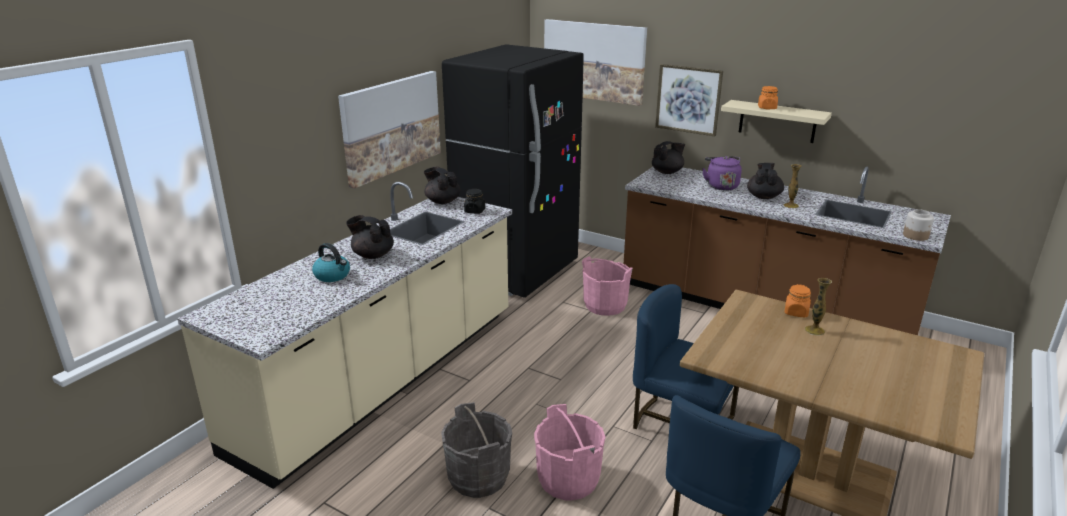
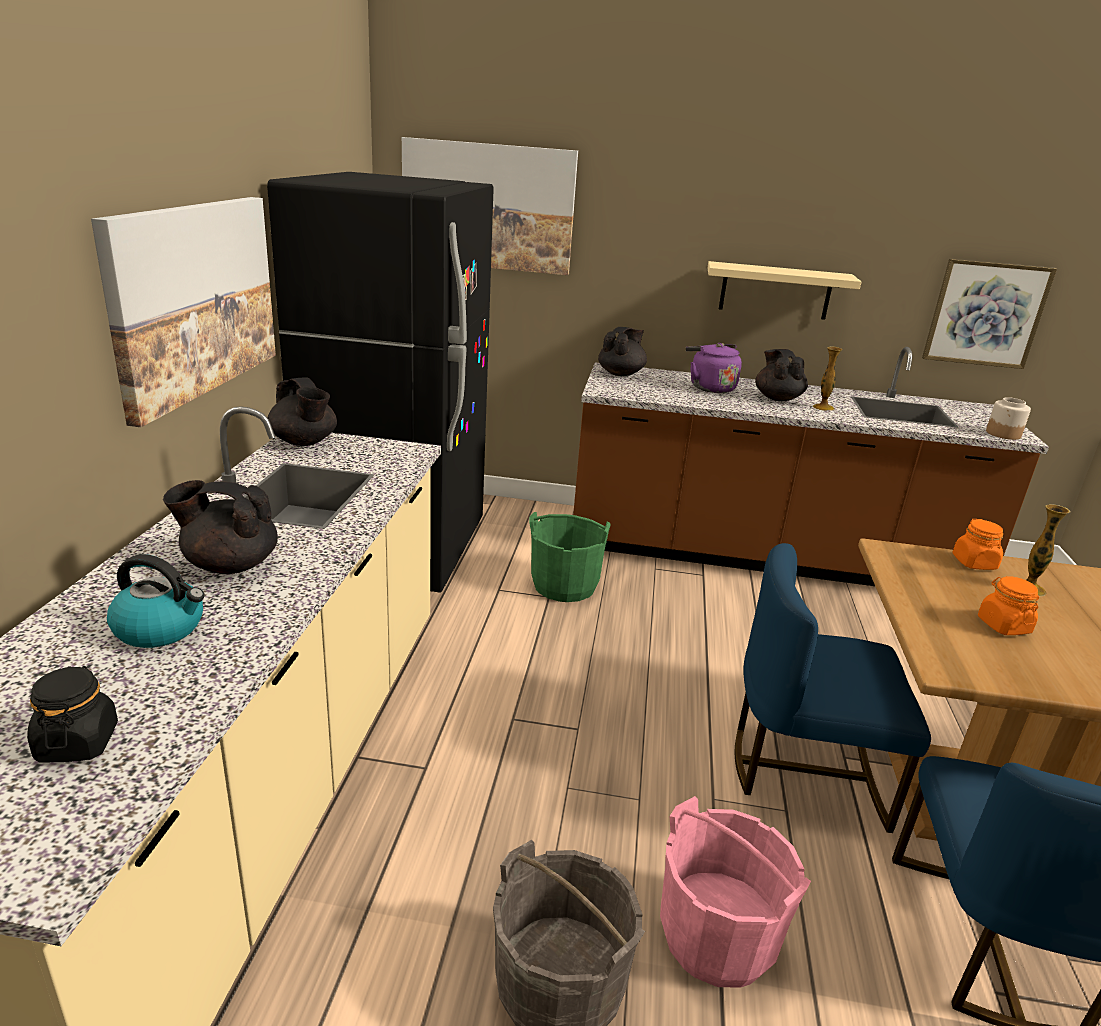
camera: 25 degrees left, 0 degrees up
(442, 201) = (304, 442): black teapot -> black teapot turned 150 degrees counterclockwise
(474, 211) = (378, 454): black jar -> black jar (77, 742)
(605, 305) = (564, 585): pink bucket -> green bucket
(688, 99) = (643, 263): picture -> picture (986, 314)
(767, 108) = (770, 269): orange jar -> orange jar (1003, 625)

